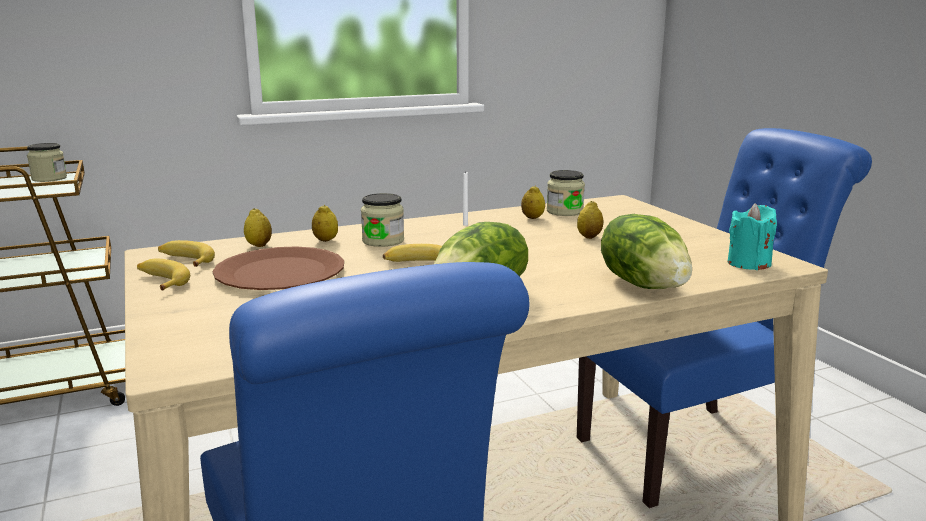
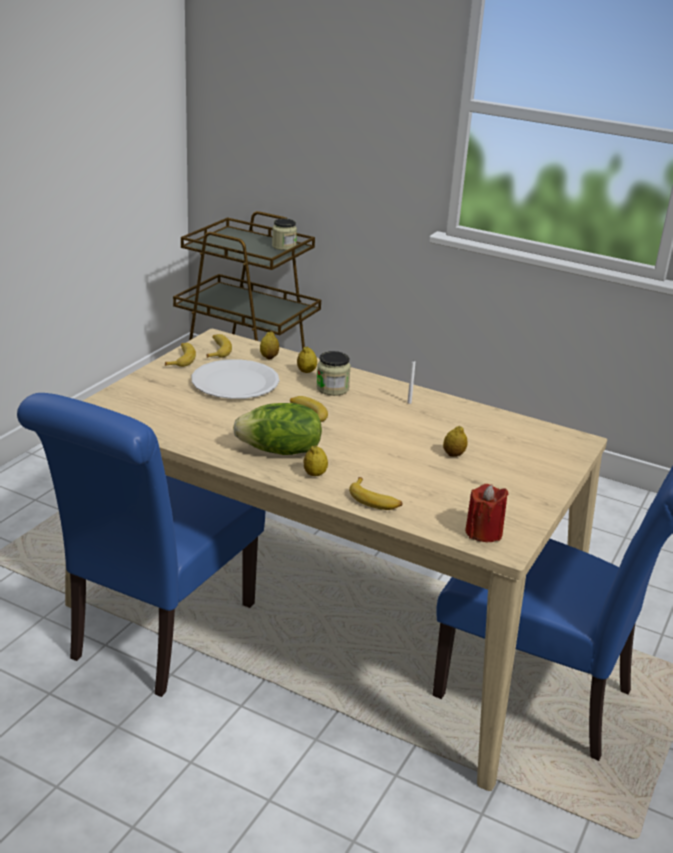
camera: 50 degrees right, 10 degrees up
(280, 272) = (235, 382): brown plate -> white plate
(532, 218) = (467, 420): lemon -> lemon (315, 474)
(564, 211) = (506, 428): jar -> none
(644, 284) = (375, 500): lettuce -> banana
(749, 263) = (483, 532): turquoise candle -> red candle

